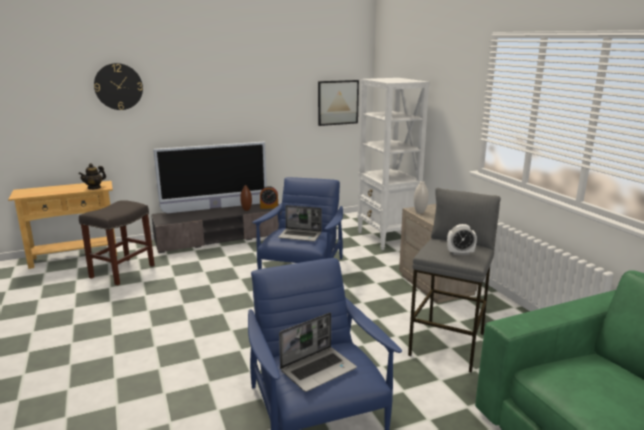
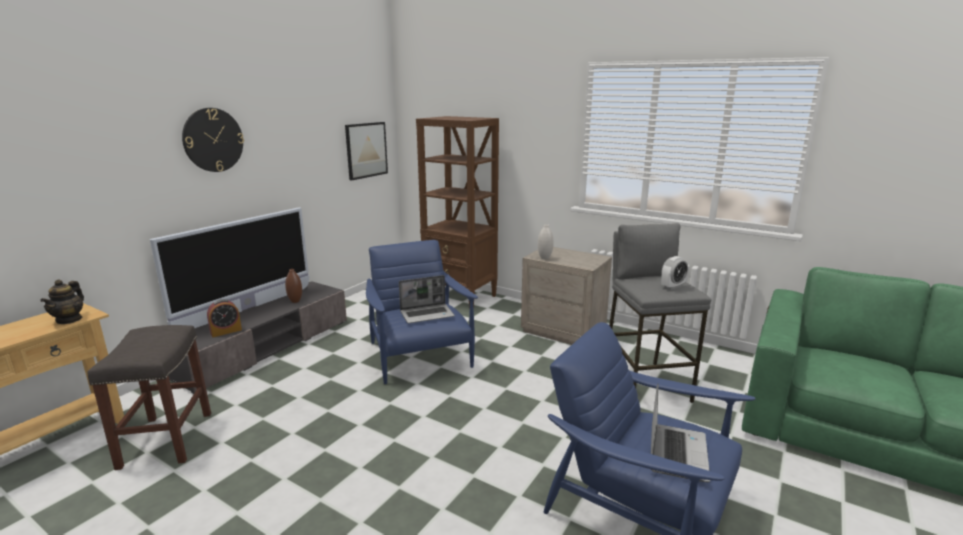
camera: 35 degrees left, 0 degrees up
(118, 86) = (77, 145): wall clock -> wall clock (213, 140)
(269, 207) = (320, 291): alarm clock -> alarm clock (226, 331)
(387, 238) = (460, 297): white bookcase -> brown bookcase

